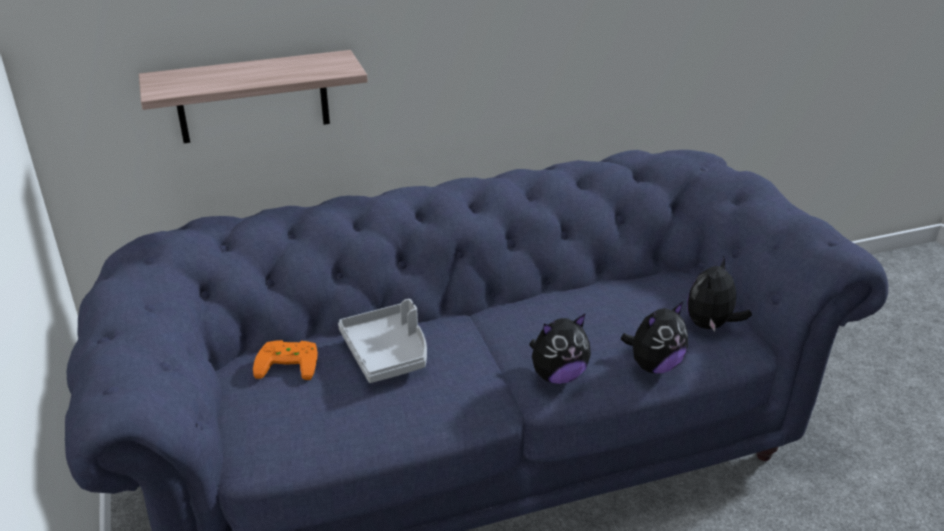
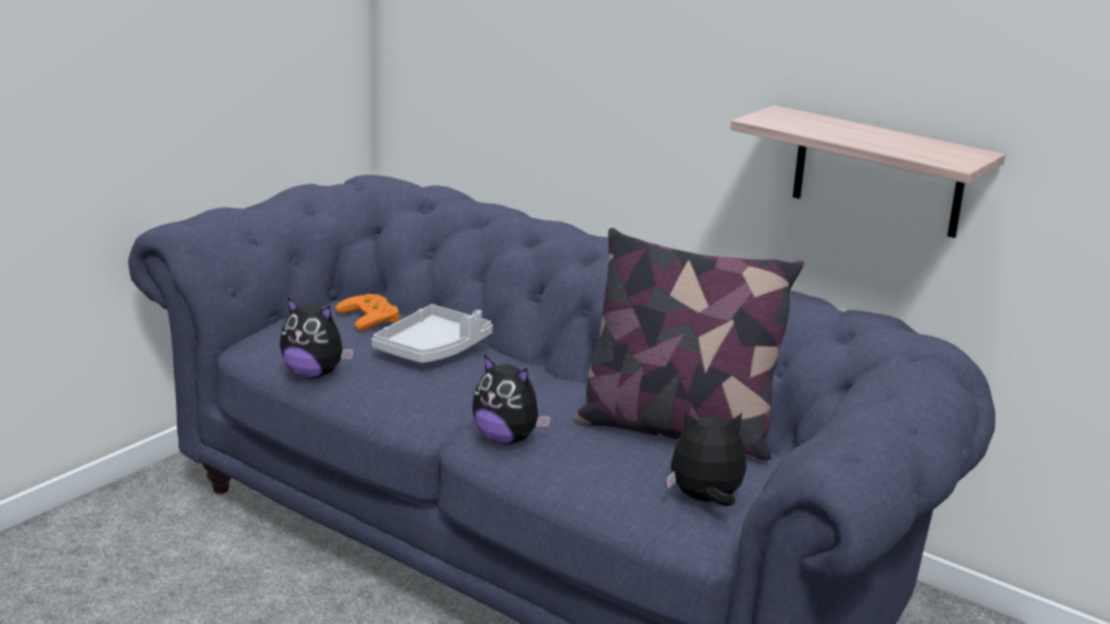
camera: 55 degrees right, 10 degrees down
(253, 97) = (529, 91): shelf -> shelf (878, 172)
(610, 296) = (676, 430): none -> pillow
(654, 366) = (589, 486): plush toy -> plush toy (314, 374)

